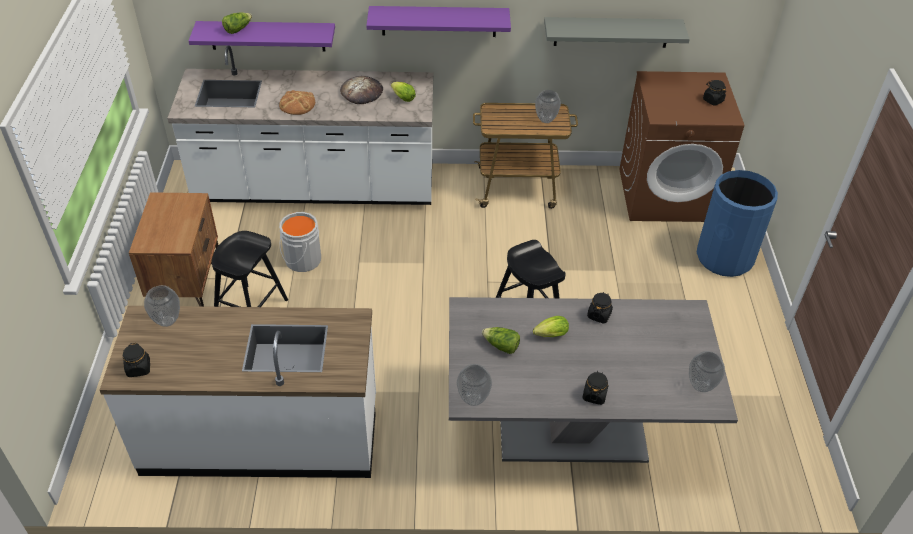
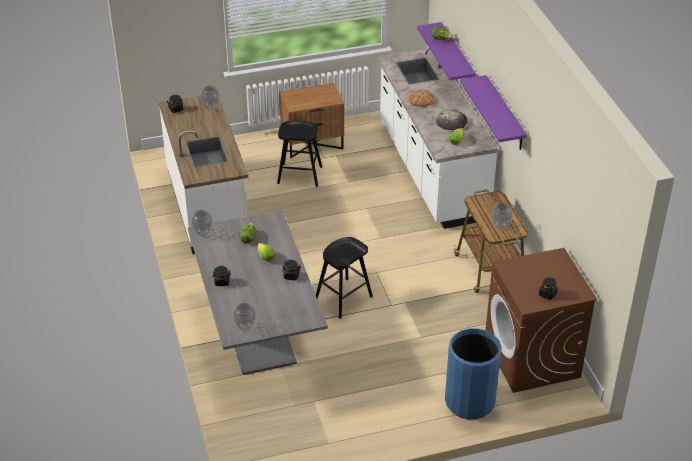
camera: 75 degrees right, 5 degrees down
(301, 260) = (355, 183): grey bucket -> none
(611, 32) = (559, 202): grey shelf -> none

